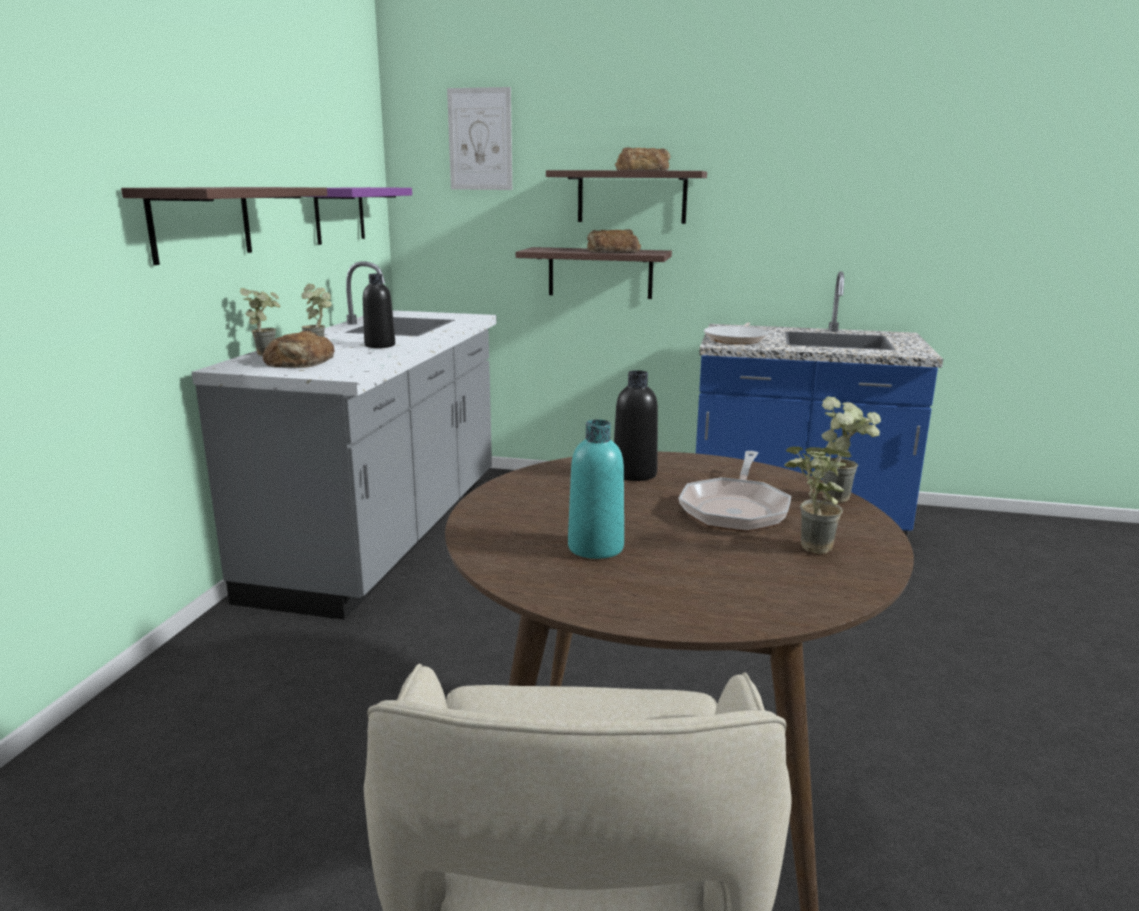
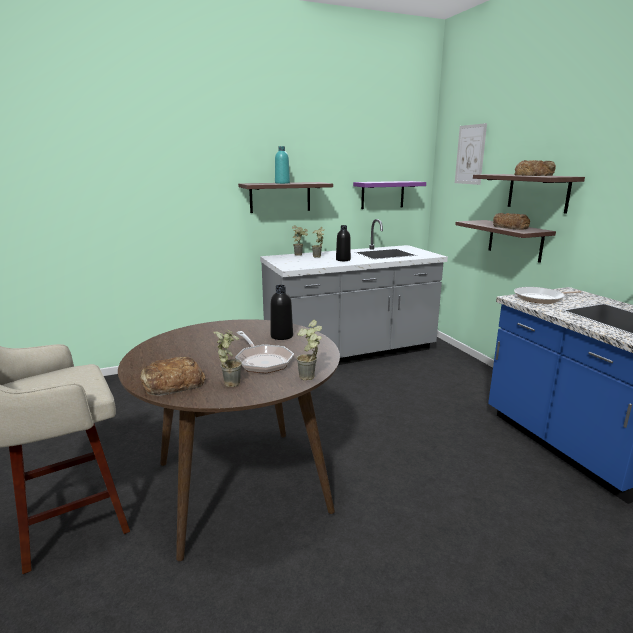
camera: 55 degrees right, 0 degrees up
(300, 361) = (297, 259): bread -> bread (172, 383)
(595, 547) = (189, 348): turquoise bottle -> turquoise bottle (282, 183)
(735, 509) = (262, 361): frying pan -> frying pan turned 105 degrees counterclockwise

